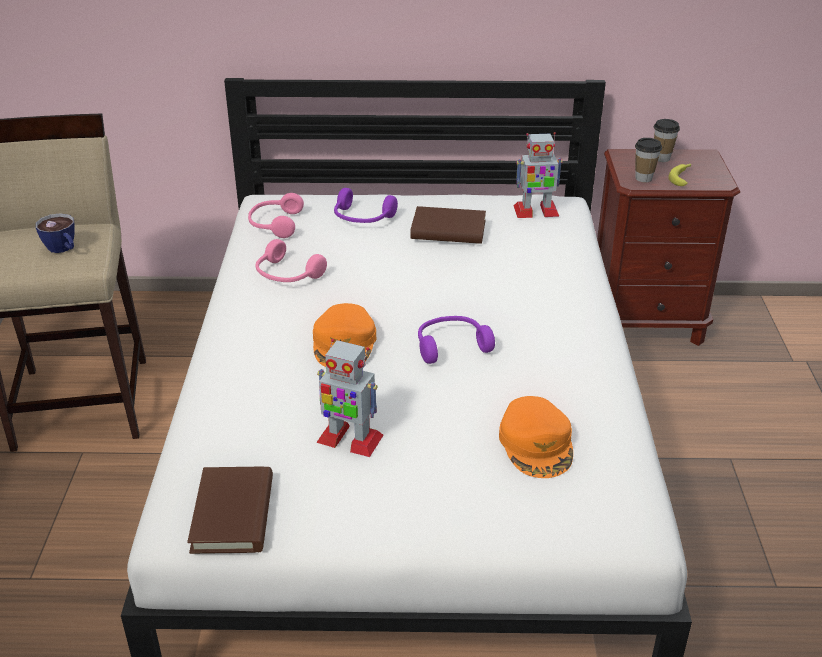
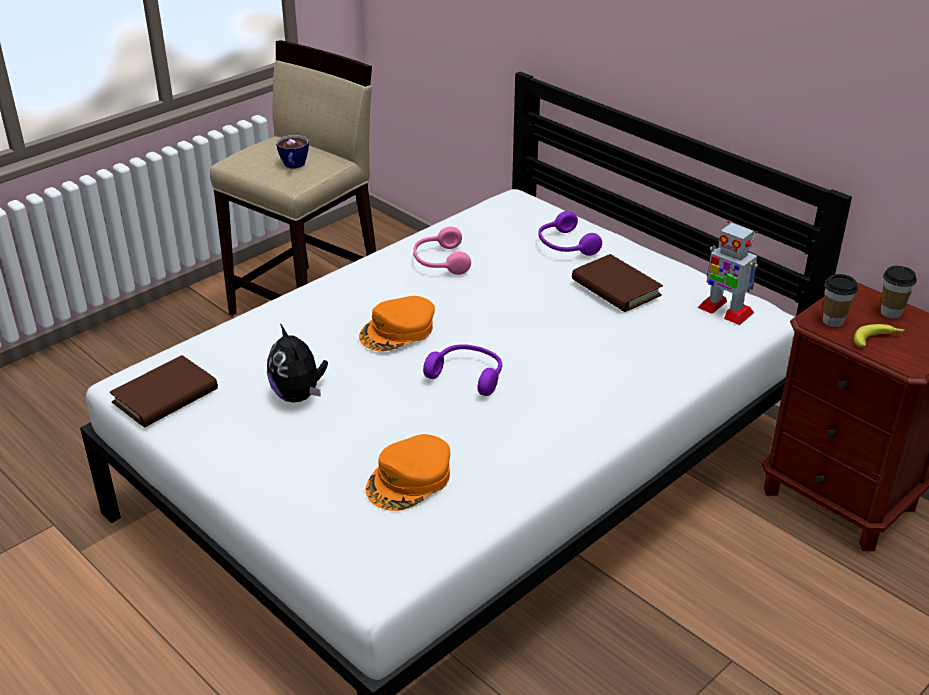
camera: 45 degrees right, 0 degrees up
(274, 224) = (493, 219): pink headphones -> none
(349, 439) = (299, 395): toy robot -> plush toy

